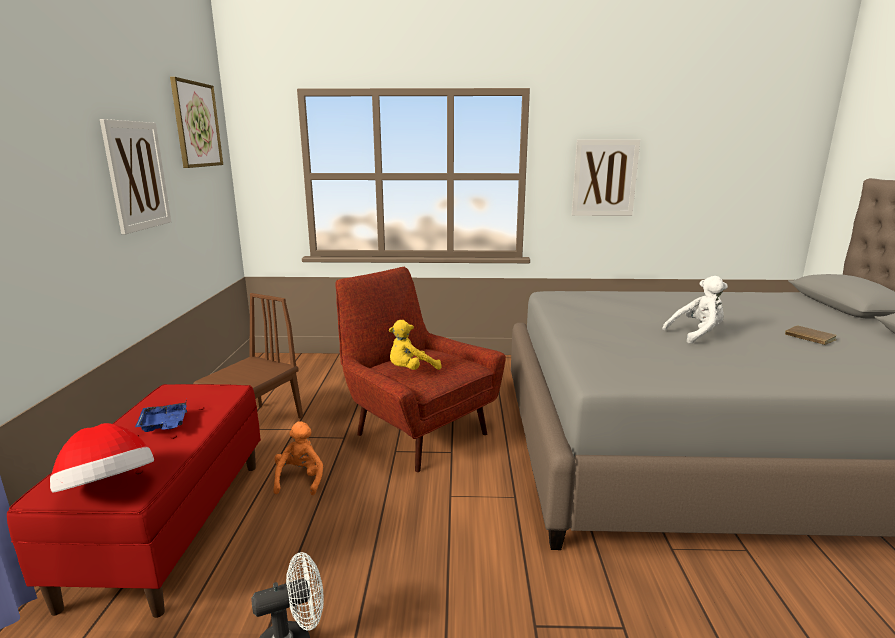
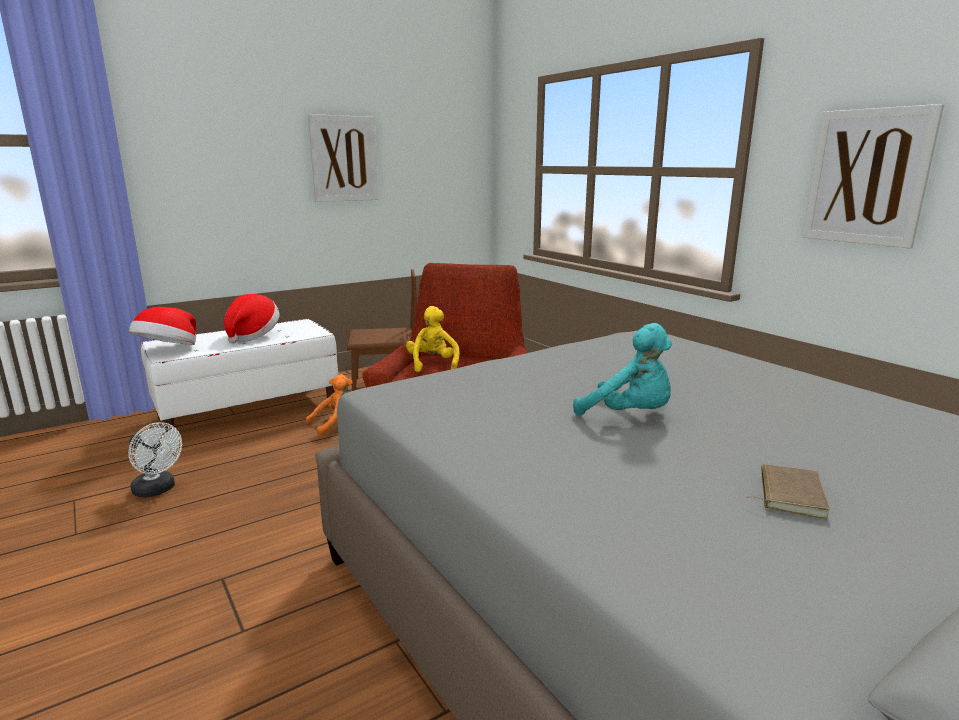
camera: 55 degrees right, 0 degrees up
(164, 425) = (252, 335): blue tray -> hat
(171, 526) = (249, 411): red bench -> white bench
(196, 124) = (439, 119): picture -> none
(411, 370) = (433, 364): yellow plush toy -> yellow plush toy turned 60 degrees clockwise
(697, 334) = (629, 415): white plush toy -> turquoise plush toy

